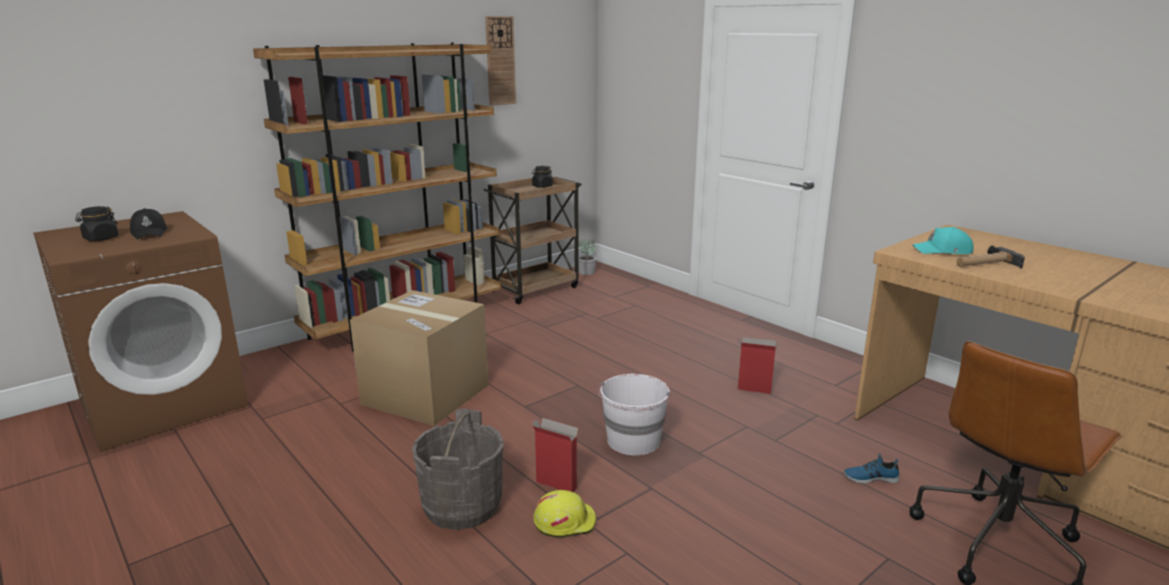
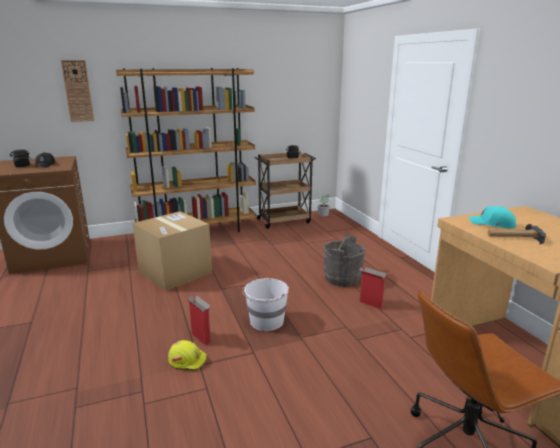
camera: 20 degrees right, 0 degrees up
(462, 506) = (142, 338): grey bucket -> grey bucket (342, 278)
(500, 61) = (270, 79): wall clock -> wall clock (78, 91)
(870, 477) = (404, 379): shoe -> none

